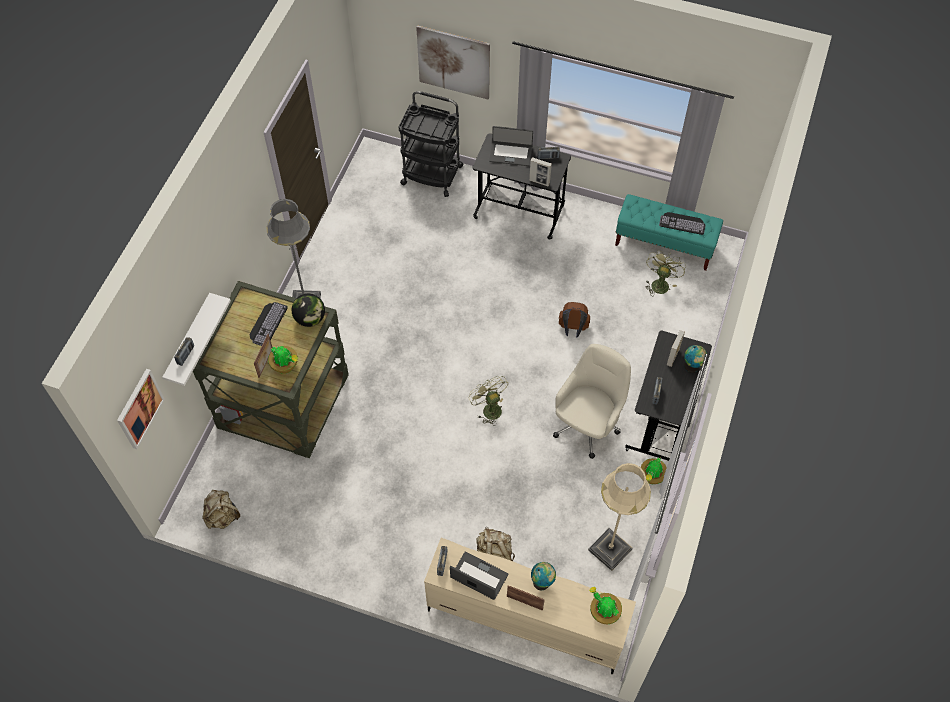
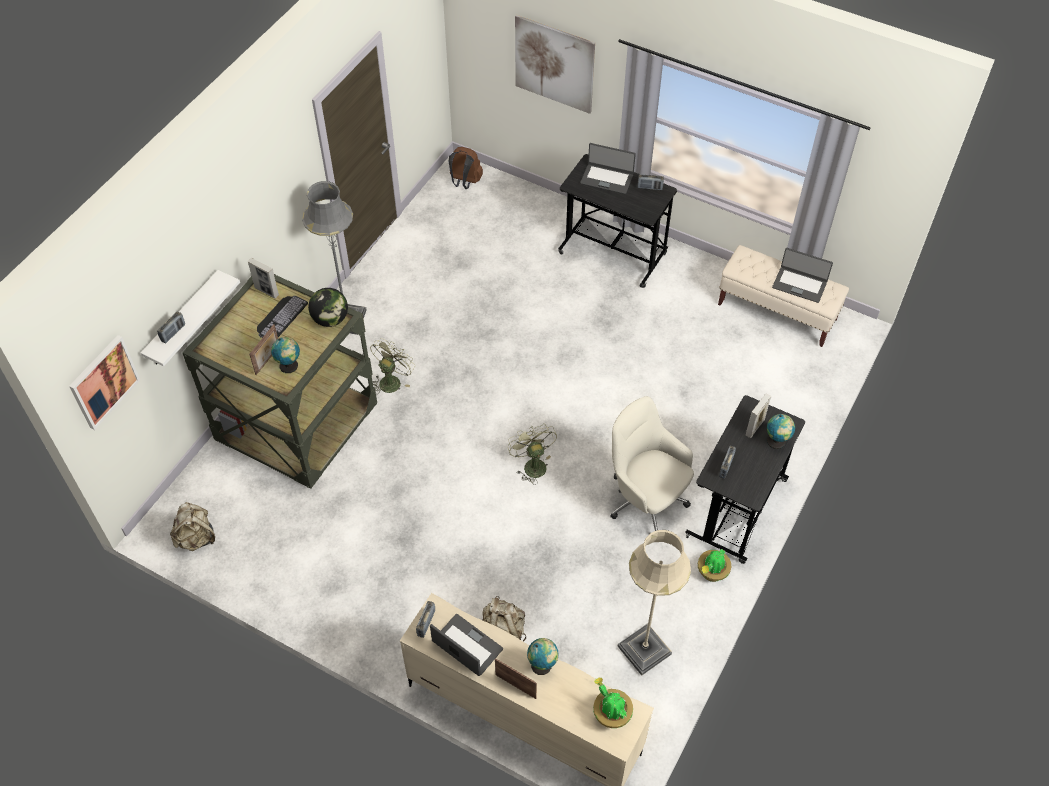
camera: 10 degrees right, 5 degrees down
(285, 366) = (289, 366): potted plant -> globe
(431, 175) = (520, 201): black cart -> none
(539, 182) = (634, 213): picture frame -> picture frame (267, 291)
(572, 329) = (649, 390): brown backpack -> brown backpack (464, 182)
(587, 426) = (645, 502): beige office chair -> beige office chair turned 90 degrees counterclockwise
(660, 283) = (764, 353): green fan -> green fan (392, 380)
(664, 245) = (777, 312): turquoise bench -> beige bench
(683, 223) = (799, 284): keyboard -> laptop

